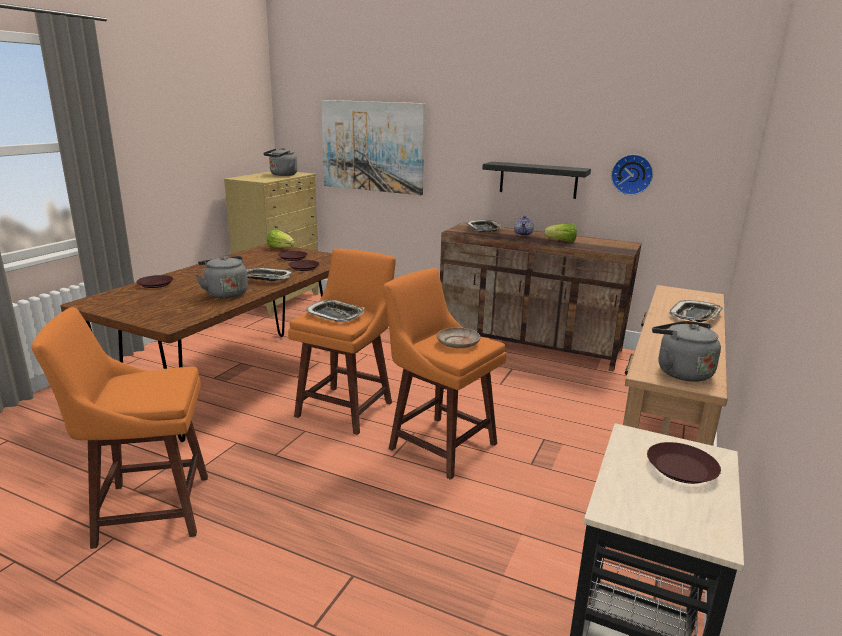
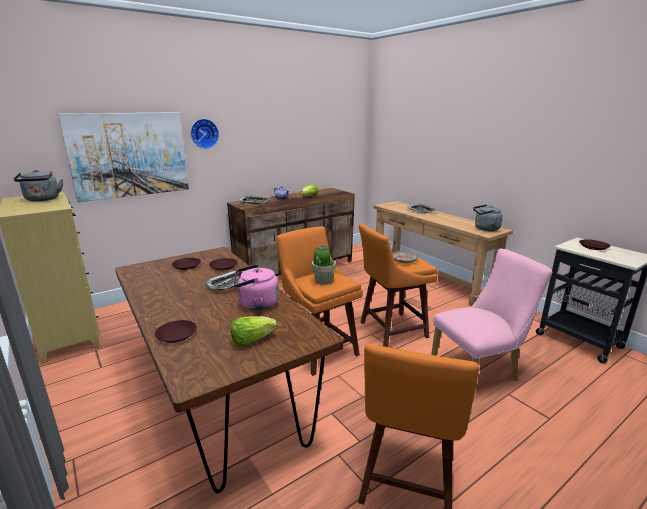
camera: 60 degrees left, 0 degrees up
(225, 293) = (256, 304): grey kettle -> pink kettle
(281, 248) = (146, 265): lettuce -> lettuce (252, 340)
(335, 315) = (323, 281): tray -> potted plant
(396, 539) = (479, 370): none -> pink chair
(538, 180) = (272, 161): black shelf -> none
(632, 174) = (321, 149): wall clock -> wall clock (204, 133)

